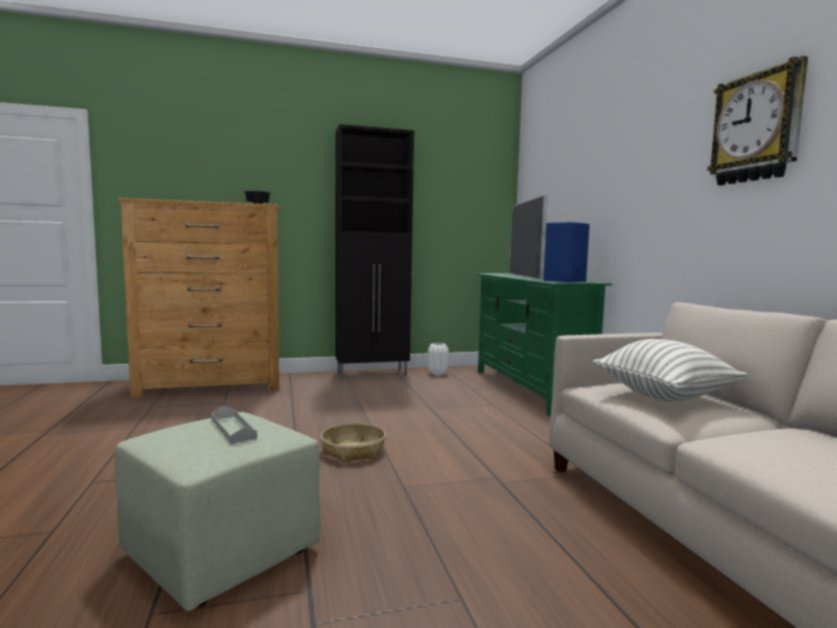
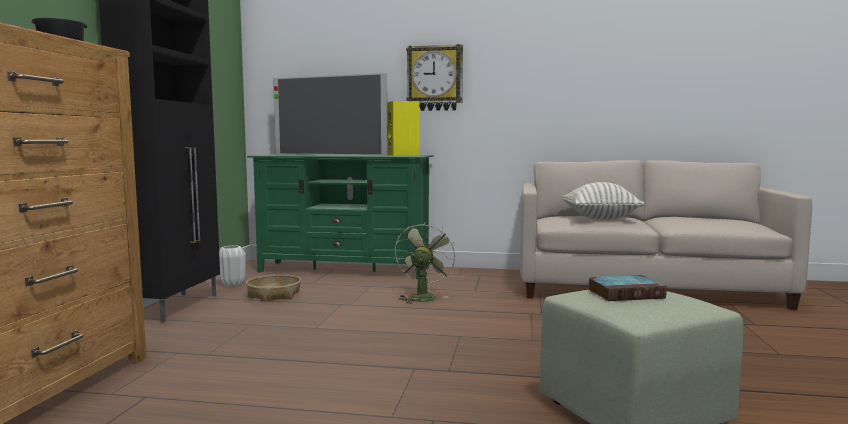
camera: 65 degrees left, 0 degrees up
(233, 429) = (626, 293): grey tray -> book
(353, 451) = (435, 345): basket -> basket (274, 294)
(488, 426) = (422, 296): none -> green fan
(564, 281) = (403, 155): blue speaker -> yellow speaker
(757, 127) = (562, 48): wall clock -> wall clock (435, 78)

